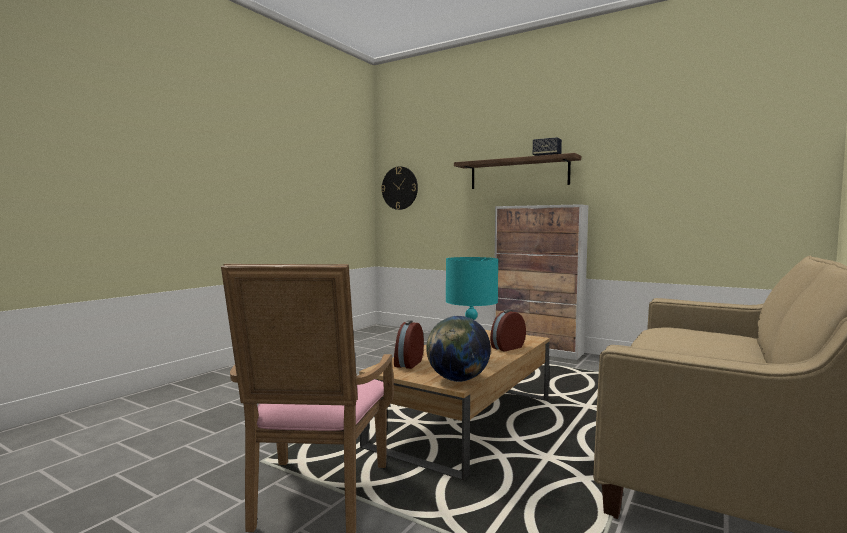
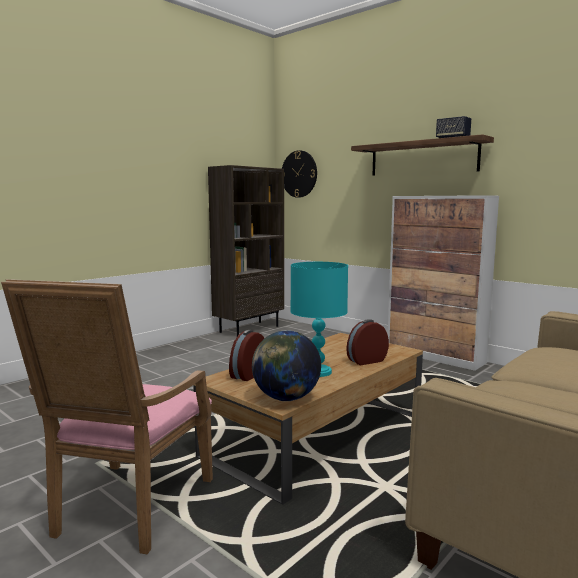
camera: 10 degrees right, 5 degrees up
(355, 335) = (249, 329): none -> brown bookcase

